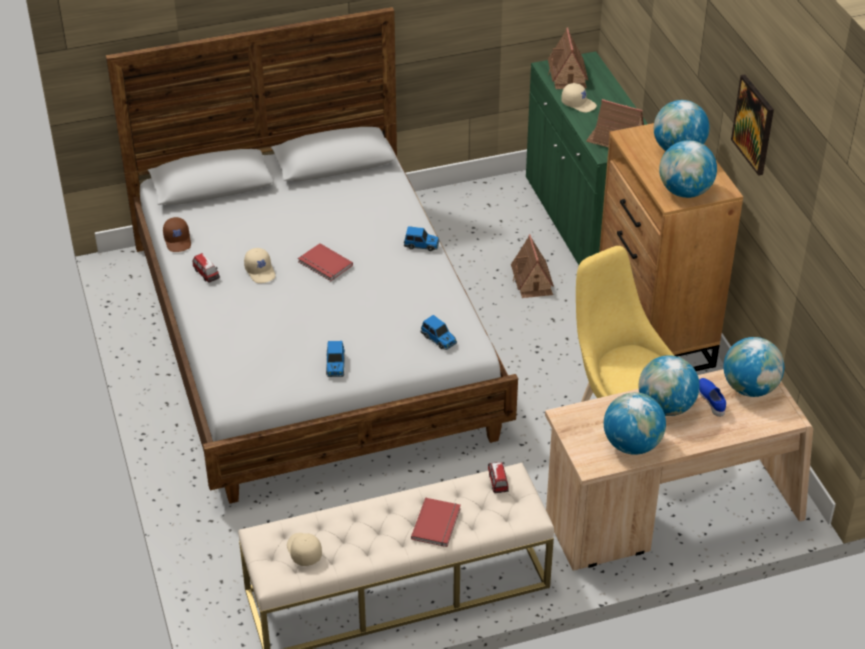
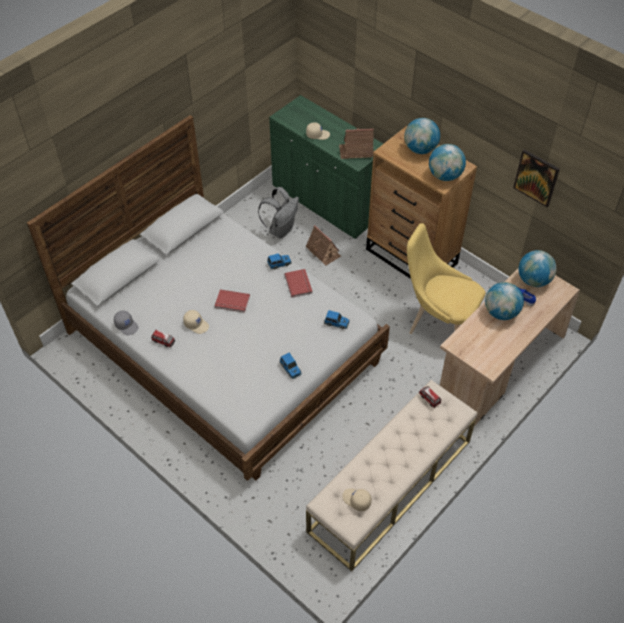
camera: 30 degrees left, 10 degrees up
(178, 240) = (127, 325): brown cap -> grey cap
(438, 524) = (417, 443): red book -> red book (299, 283)
(495, 233) = (281, 229): none -> grey backpack
(568, 75) = (297, 117): toy house -> none
(632, 445) = (501, 345): globe -> none
(754, 124) = (479, 122): picture -> picture (536, 177)

